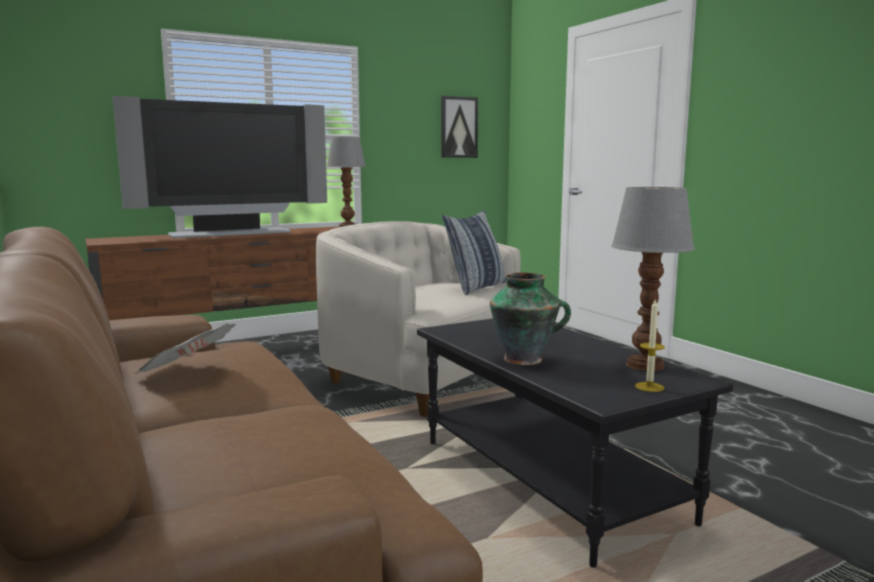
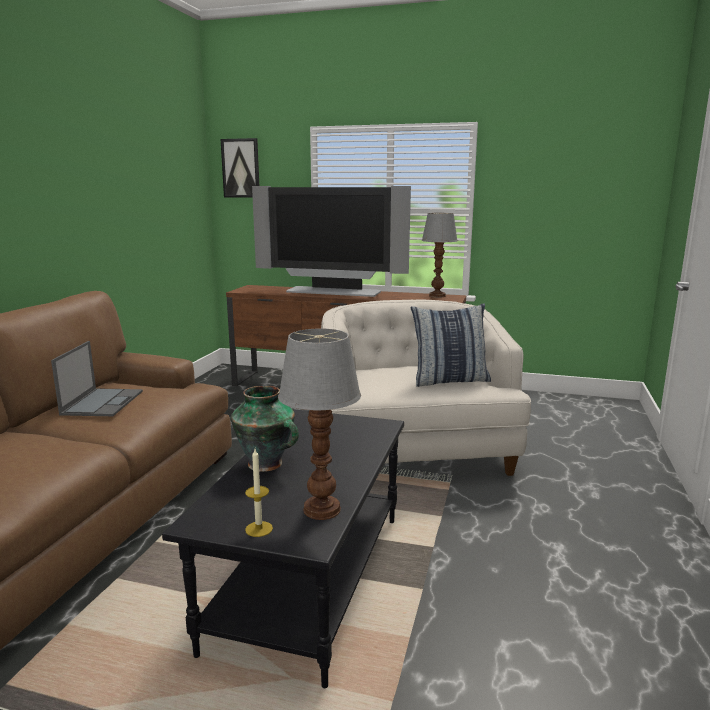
camera: 45 degrees right, 5 degrees up
(187, 374) = (103, 402): newspaper -> laptop
(458, 127) = (593, 198): picture -> picture (241, 168)

